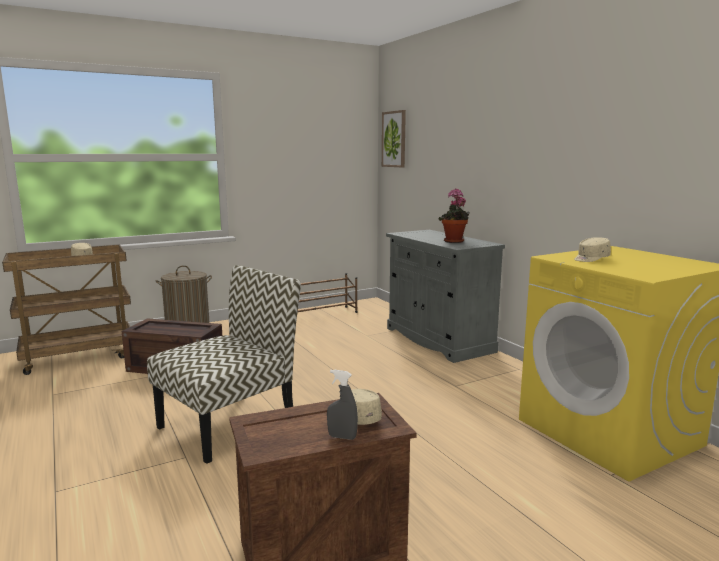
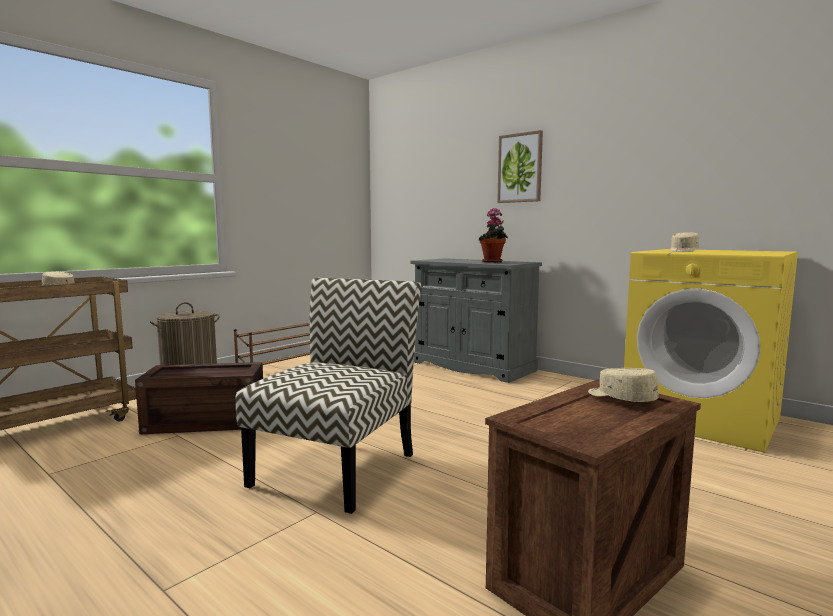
camera: 20 degrees left, 5 degrees down
(342, 437) = (642, 416): grey spray bottle -> none
(394, 139) = (393, 172): picture -> picture (520, 168)

